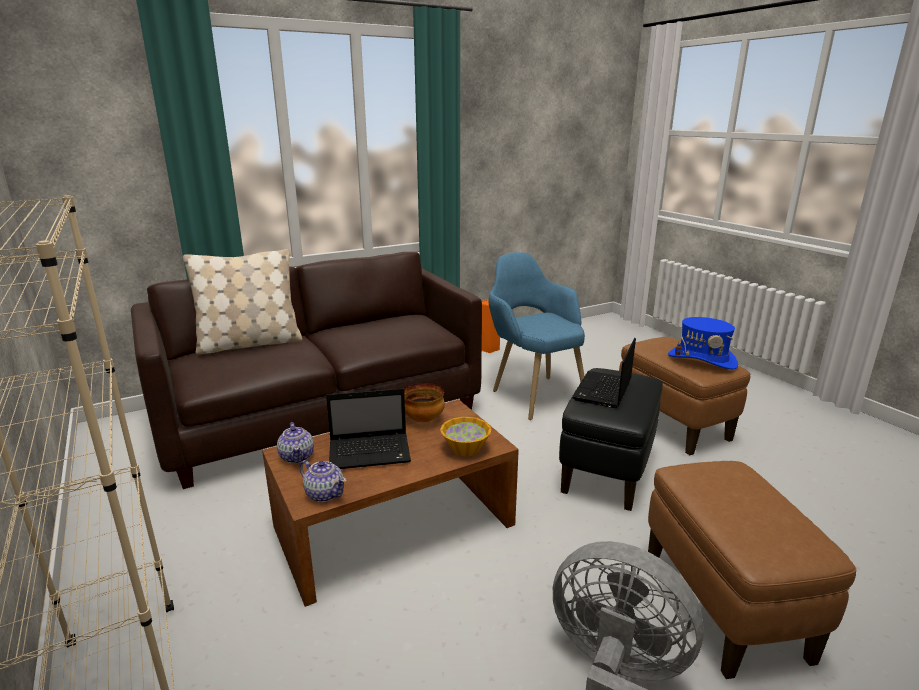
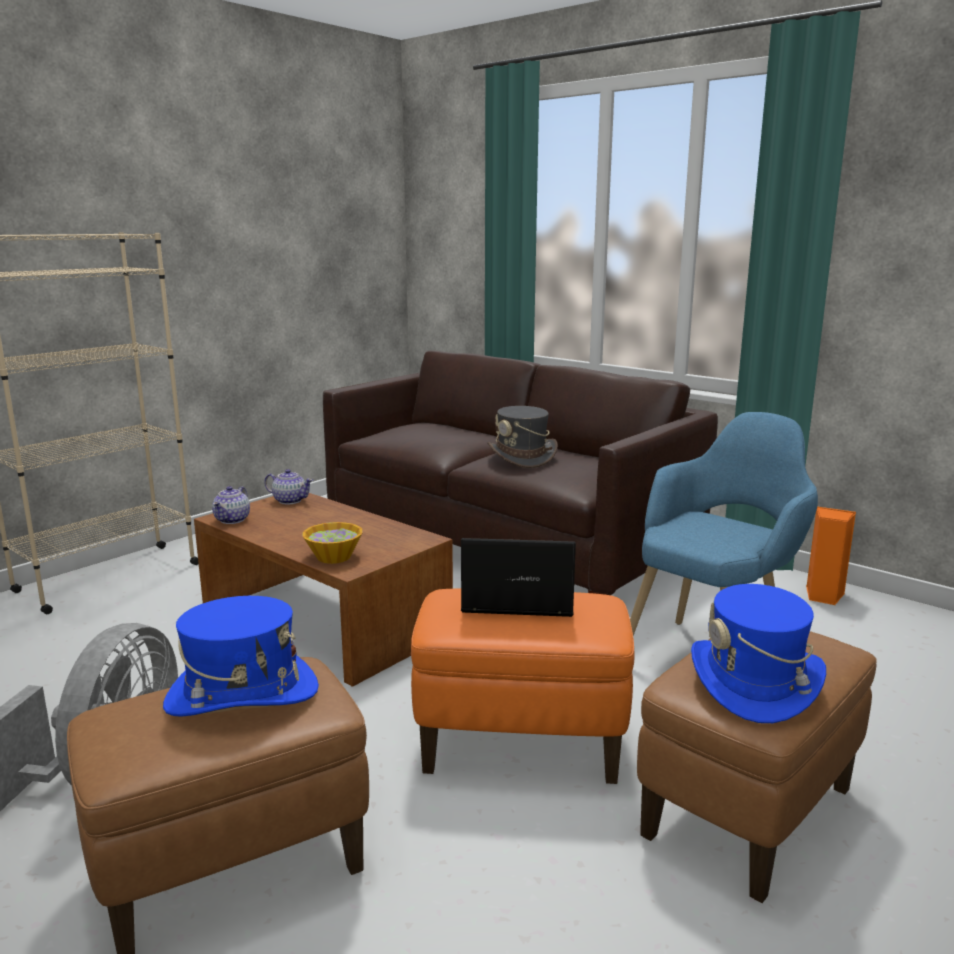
camera: 70 degrees right, 5 degrees down
(250, 344) = (457, 429): beige pillow -> none
(297, 456) = (290, 500): teapot -> teapot turned 120 degrees counterclockwise
(367, 336) = (522, 457): none -> grey hat
(371, 452) = (308, 522): laptop -> none
(424, 419) = (388, 531): bowl -> none
(607, 471) = (519, 745): black ottoman -> orange ottoman
(726, 494) = (242, 695): none -> blue hat

